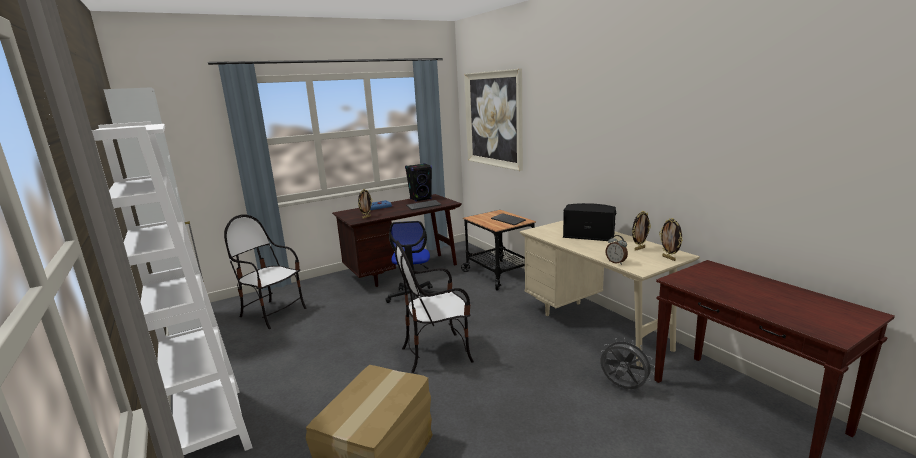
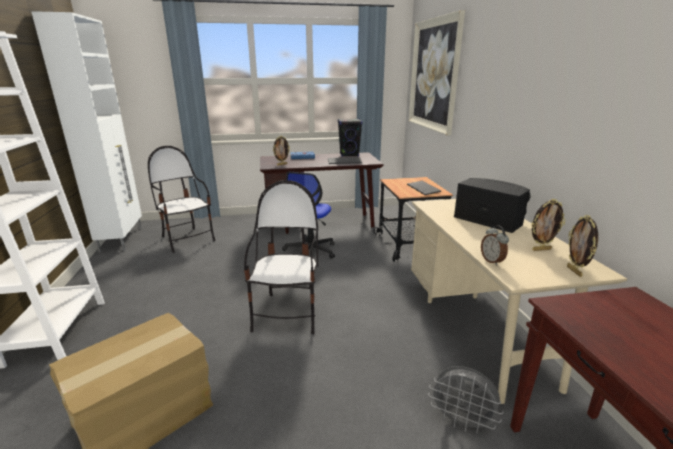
camera: 20 degrees right, 5 degrees up
(437, 353) = (287, 314): chair -> chair turned 90 degrees clockwise
(623, 387) = (461, 422): grey fan -> grey fan turned 150 degrees clockwise

